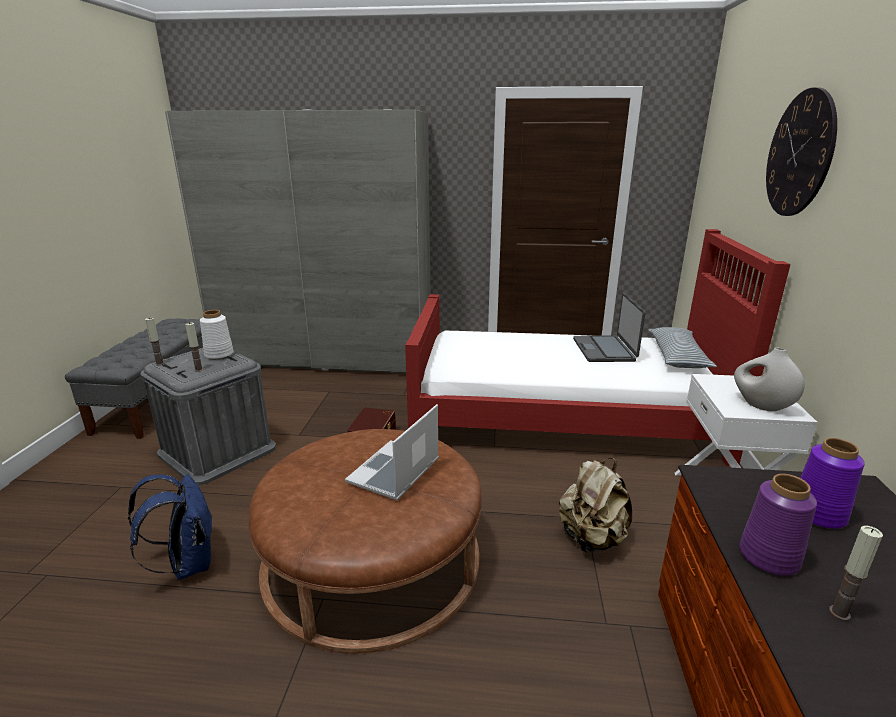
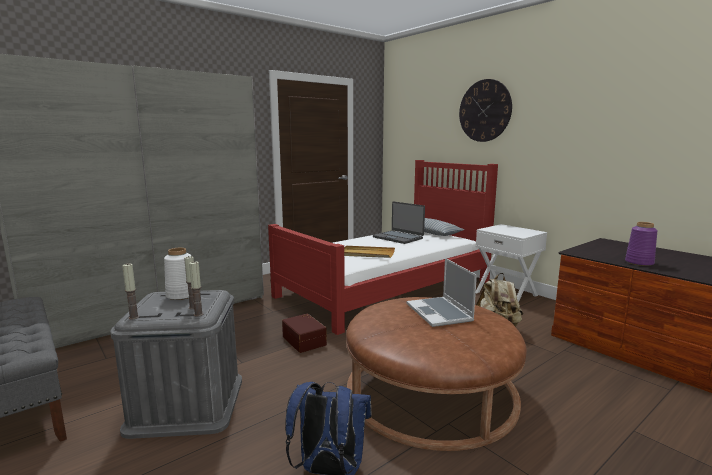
camera: 45 degrees left, 10 degrees down
(507, 362) = (366, 254): none -> beige tray
(761, 406) = (523, 232): white vase -> none
(818, 514) = (618, 250): purple vase -> none
(839, 613) = (678, 266): candle -> candle (198, 314)

